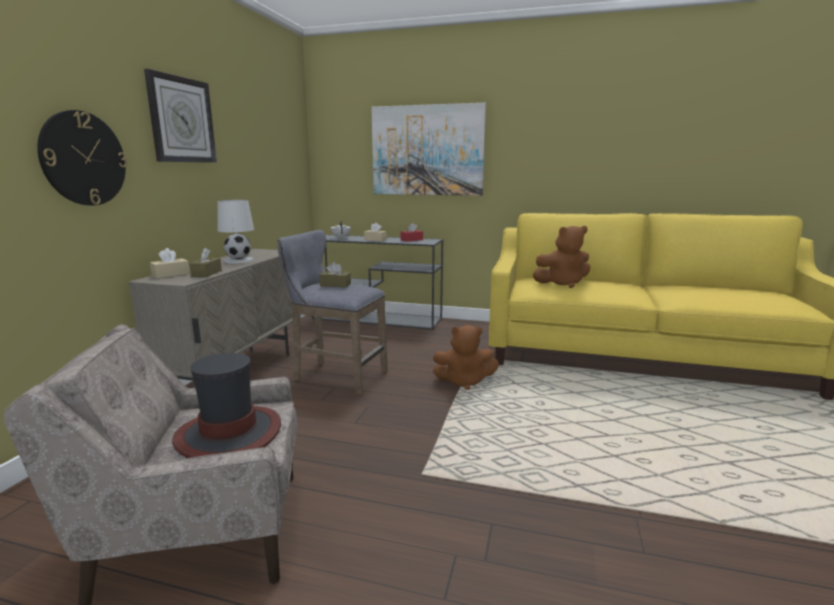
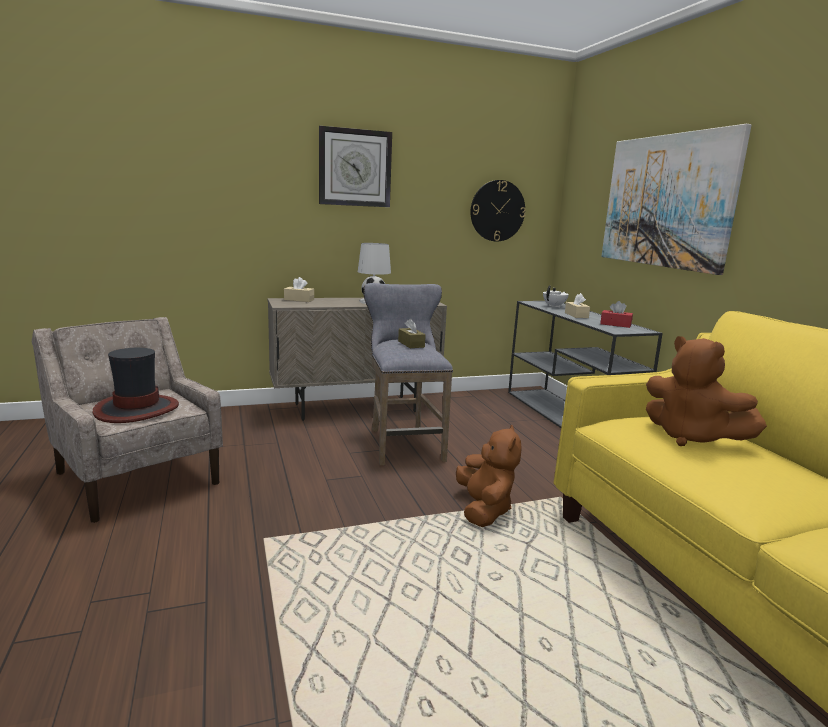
camera: 55 degrees right, 0 degrees up
(83, 159) = (247, 199): wall clock -> wall clock (497, 211)
(206, 273) = (315, 304): brown tissue box -> none
(464, 382) = (484, 510): brown plush toy -> brown plush toy turned 150 degrees counterclockwise

